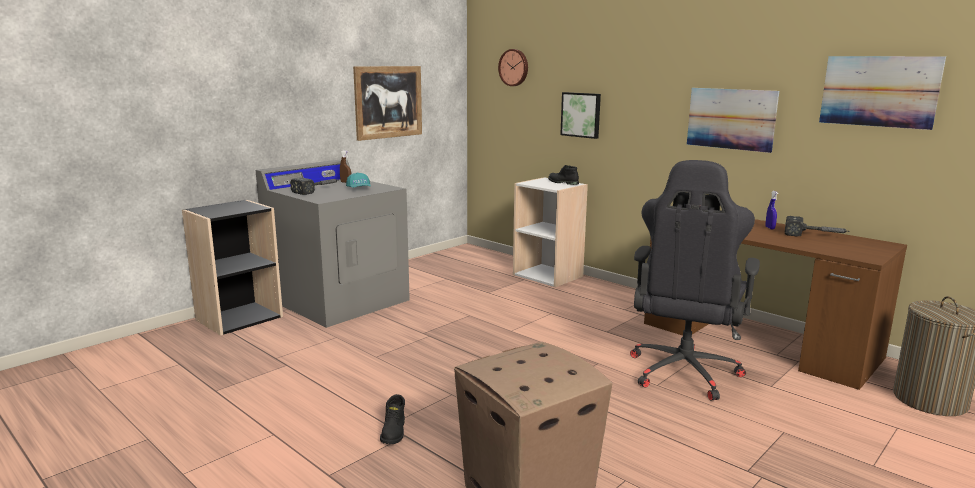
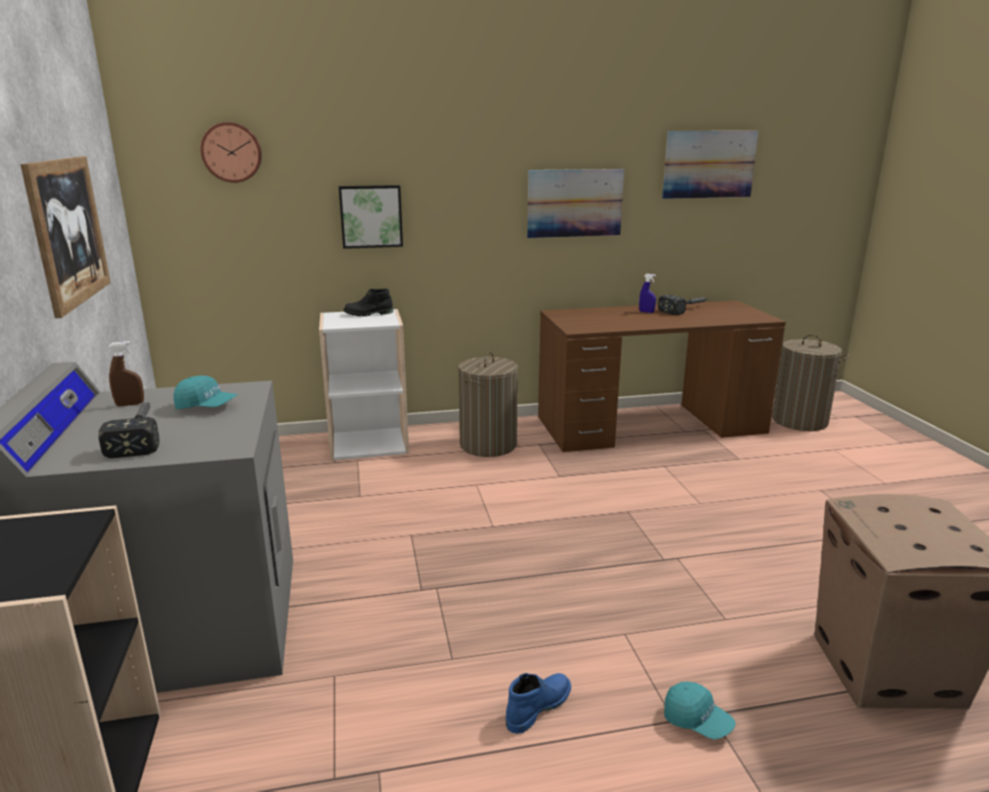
camera: 55 degrees left, 5 degrees up
(361, 386) = (537, 707): none -> blue boot
(394, 432) = (697, 721): black boot -> turquoise cap
(608, 301) = (488, 445): none -> laundry basket
(683, 372) = (684, 480): black office chair -> none

